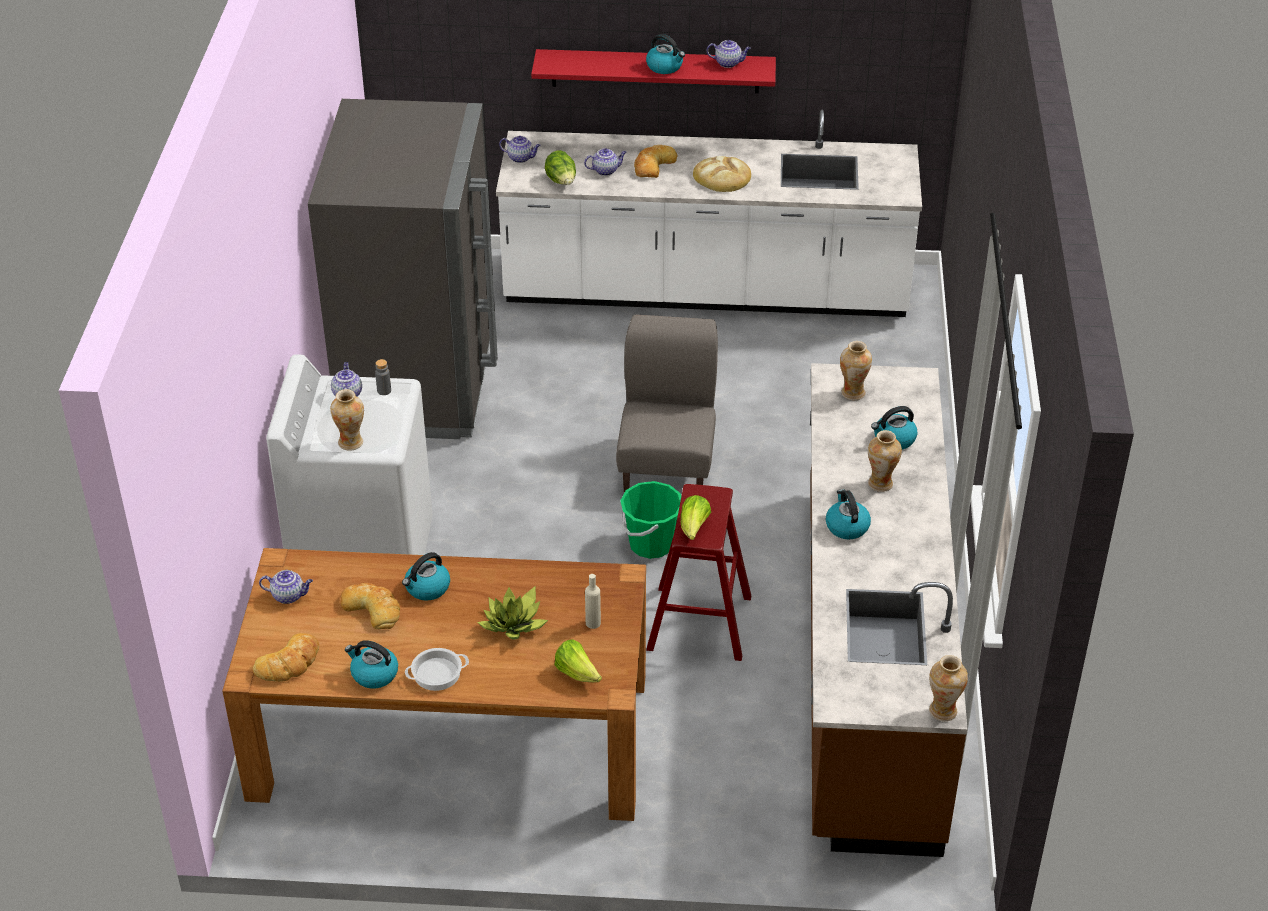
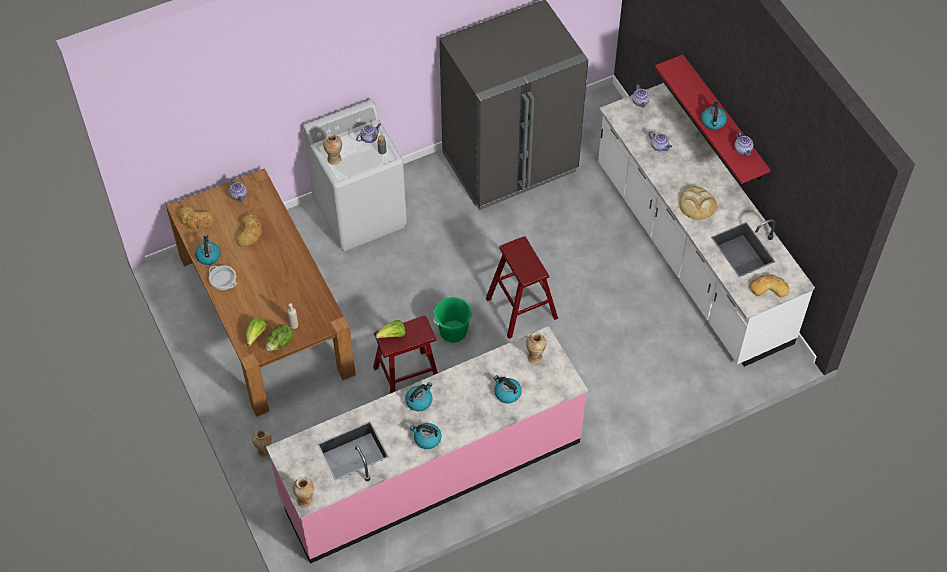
camera: 60 degrees right, 15 degrees up
(427, 588) = (276, 246): kettle -> kettle (427, 439)
(514, 624) = (273, 293): potted plant -> none
(561, 182) = (632, 132): lettuce -> lettuce (280, 343)
(653, 165) = (682, 166): bread -> bread (768, 287)
(667, 464) = (521, 308): grey chair -> red stool
(867, 657) = (431, 470): brown counter -> pink counter
(880, 483) = (465, 402): vase -> vase (264, 451)

